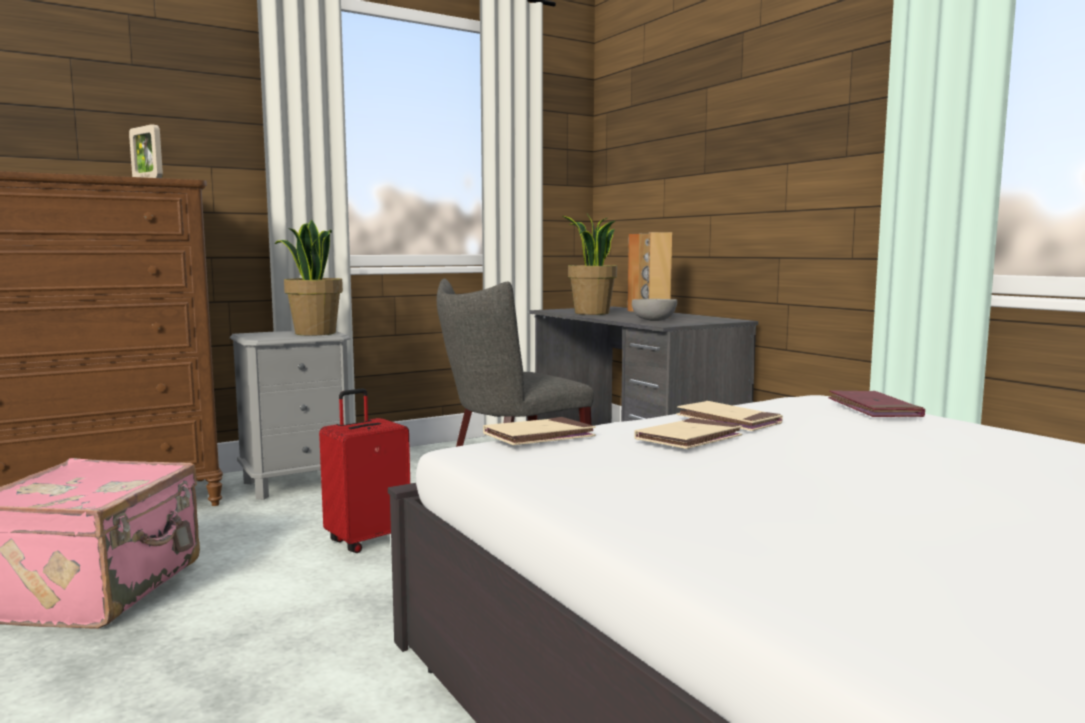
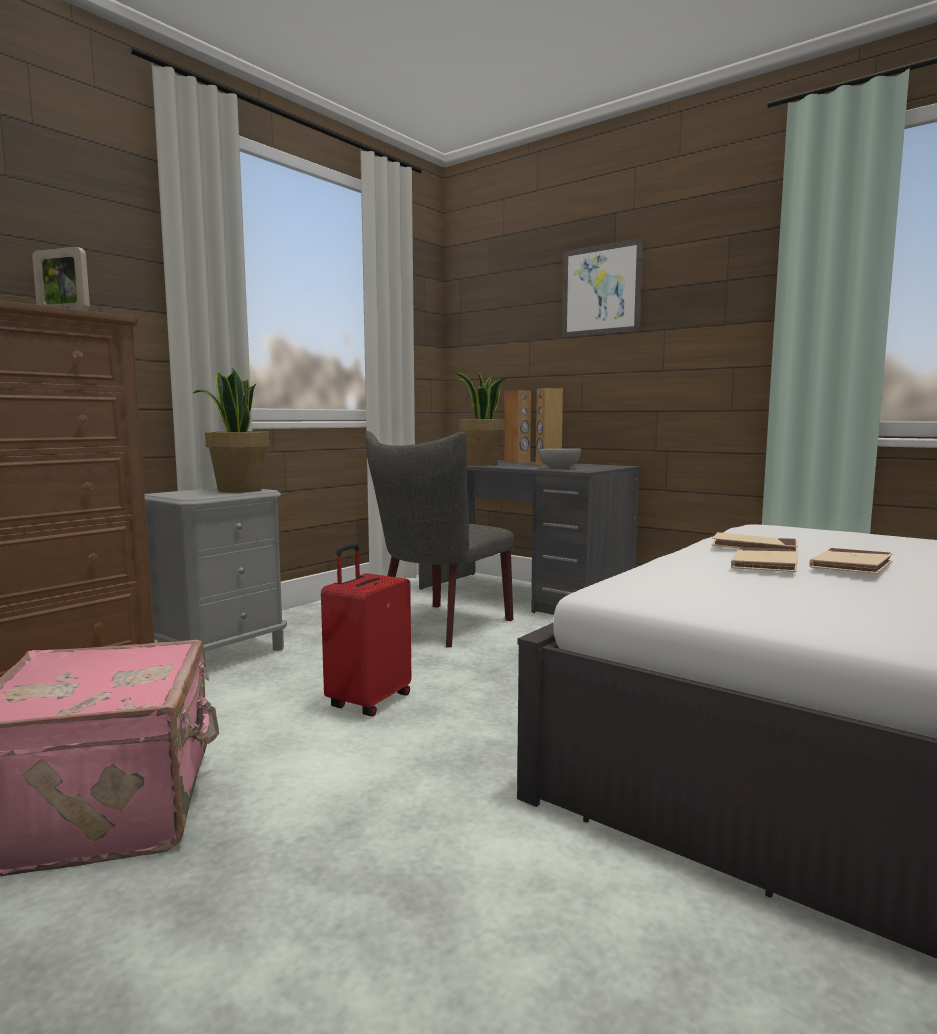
camera: 20 degrees left, 0 degrees up
(539, 437) = (646, 573): beige book -> beige book (851, 566)
(727, 120) = (601, 290): none -> picture
(874, 409) = (833, 531): red book -> none

